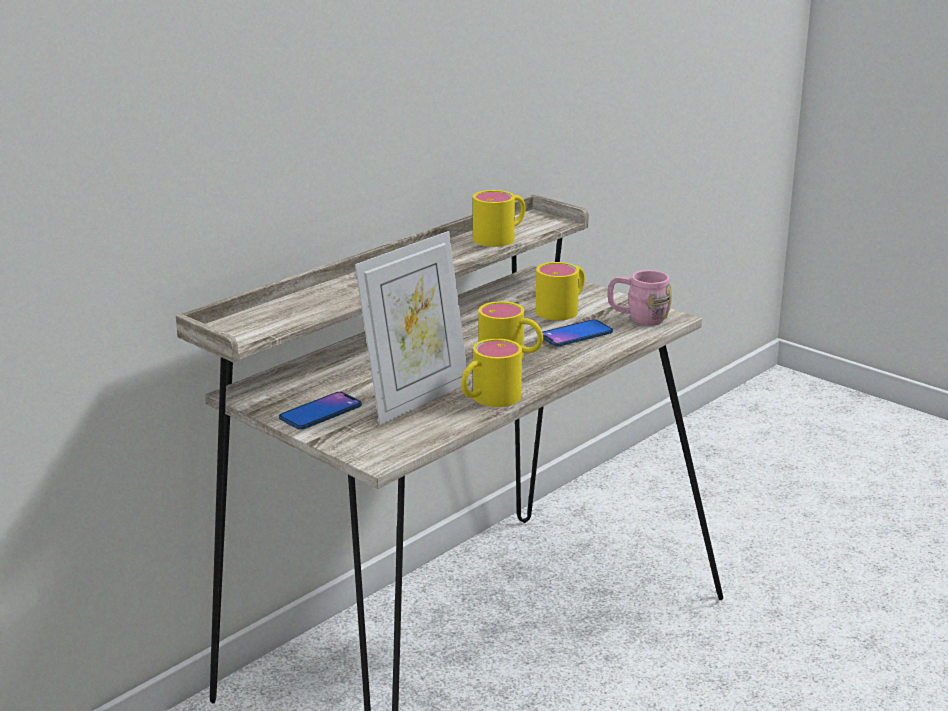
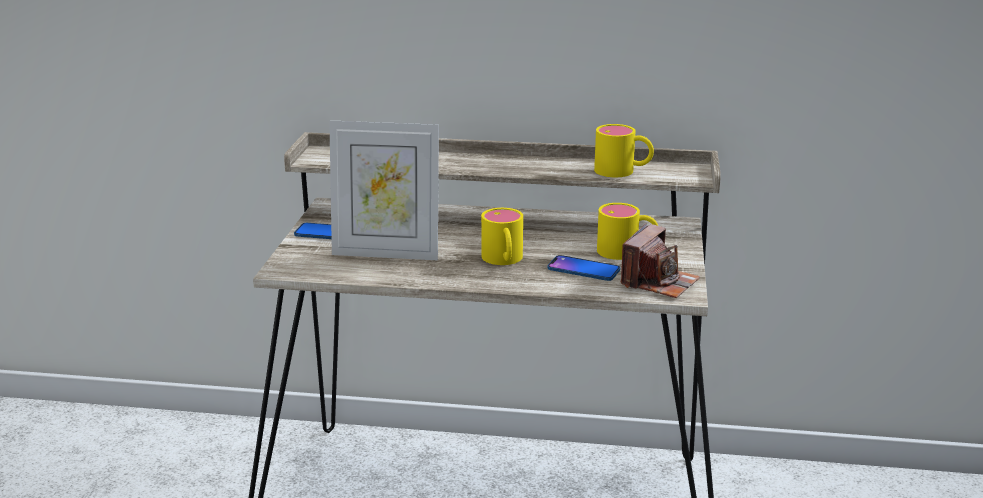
camera: 55 degrees right, 0 degrees up
(488, 399) = (417, 274): yellow mug -> none
(638, 318) = (658, 282): pink mug -> camera

